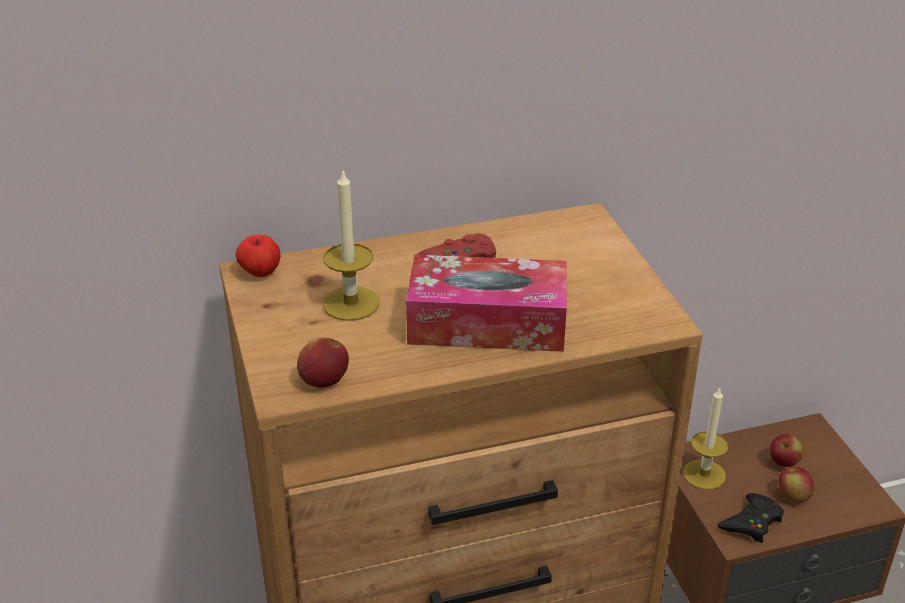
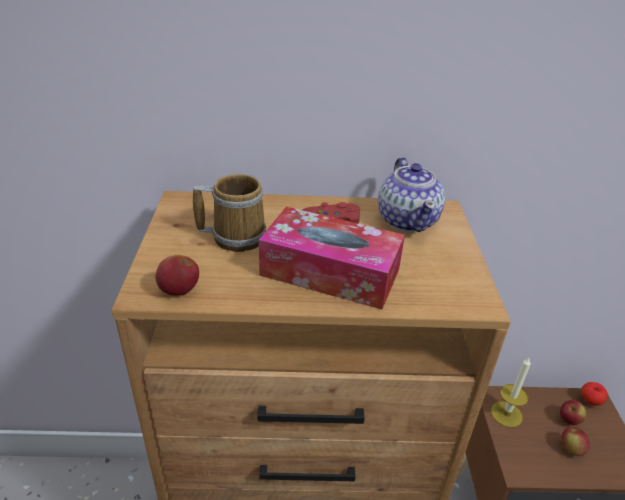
camera: 15 degrees right, 0 degrees up
(260, 272) = (186, 202): apple -> apple (590, 401)
(351, 303) = (235, 236): candle -> mug
(550, 240) = (408, 220): none -> teapot
(751, 522) = (533, 461): black game controller -> none

